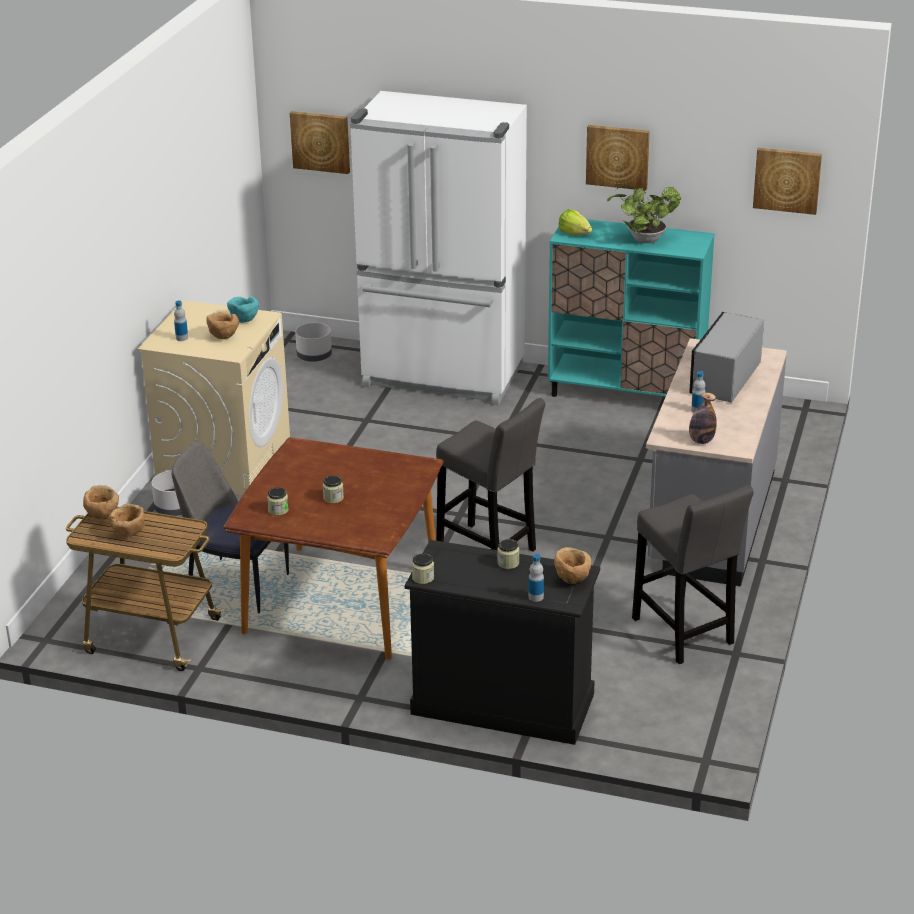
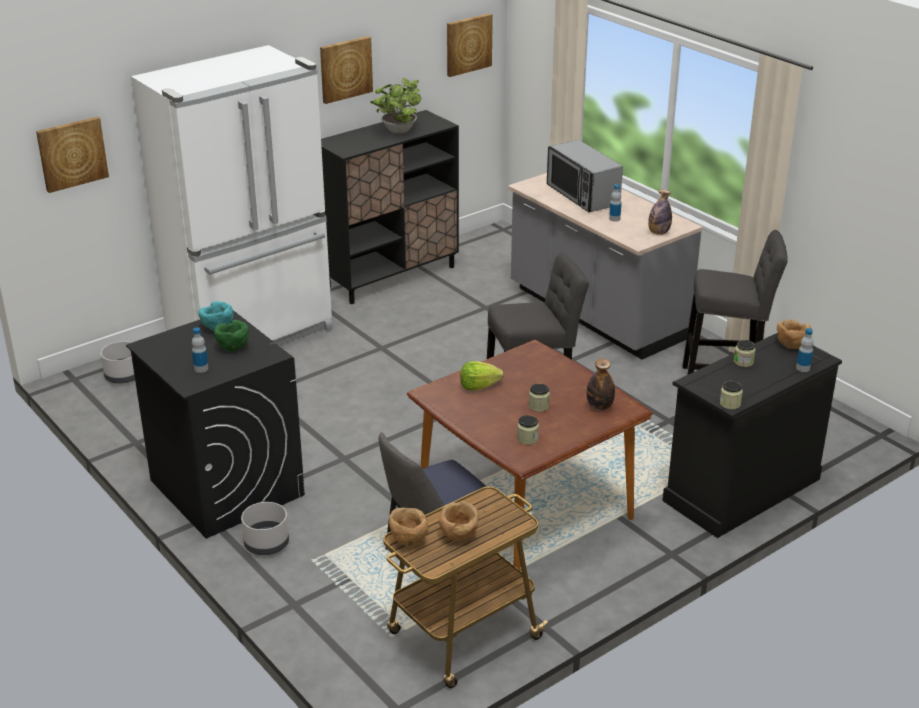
camera: 55 degrees left, 0 degrees up
(223, 336) = (232, 348): brown bowl -> green bowl
(224, 461) = (226, 487): beige washing machine -> black washing machine
(365, 525) = (599, 407): none -> bottle
(574, 233) = (347, 147): lettuce -> lettuce (479, 386)
(626, 393) = (391, 276): turquoise cabinet -> black cabinet

